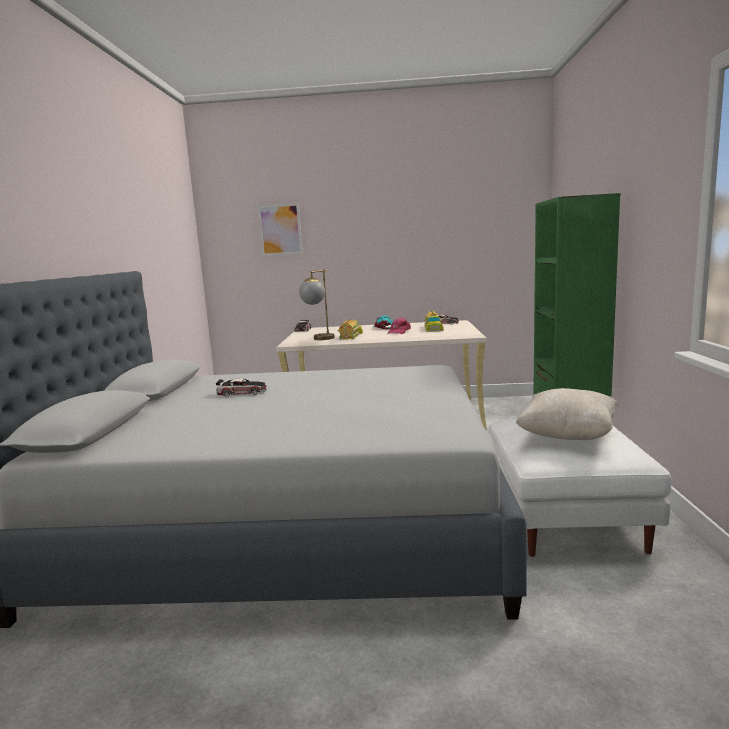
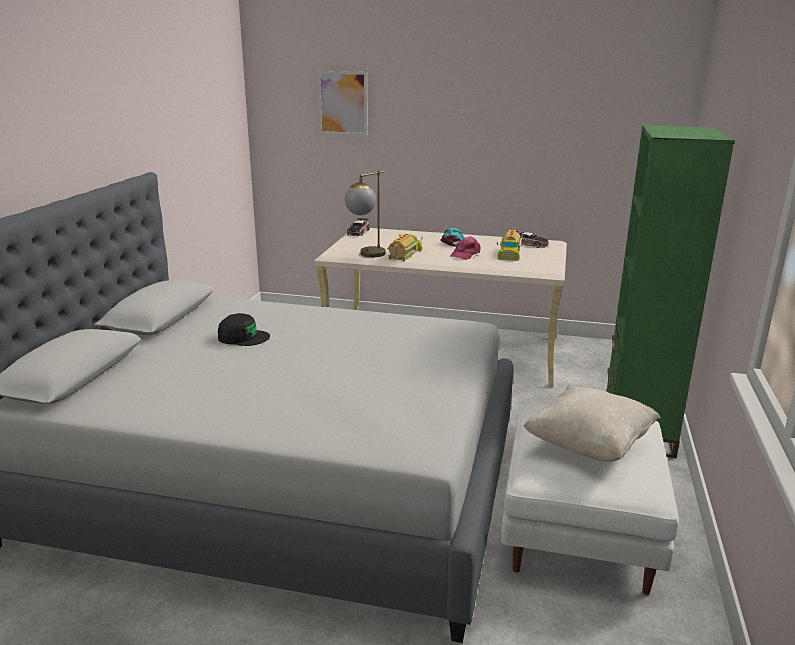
camera: 10 degrees right, 10 degrees up
(242, 392) = (243, 337): toy car -> black cap

